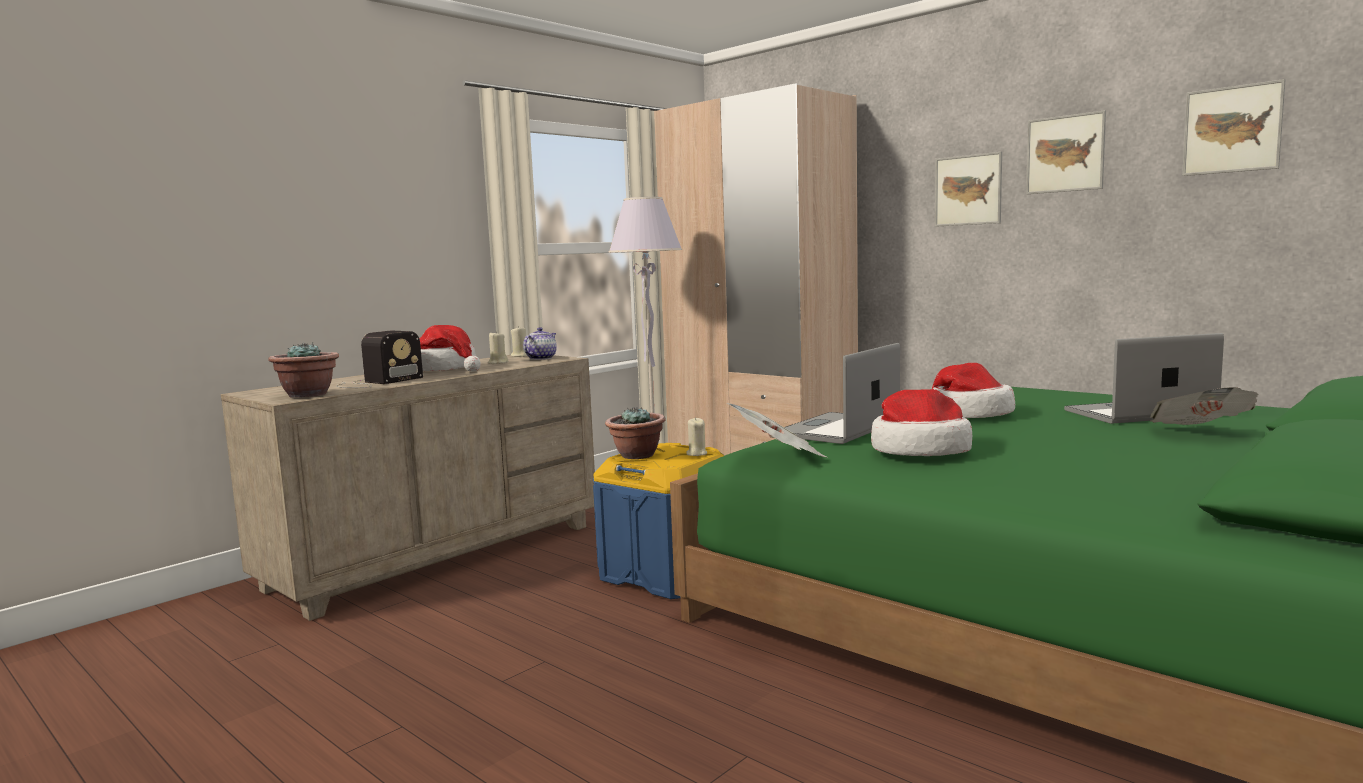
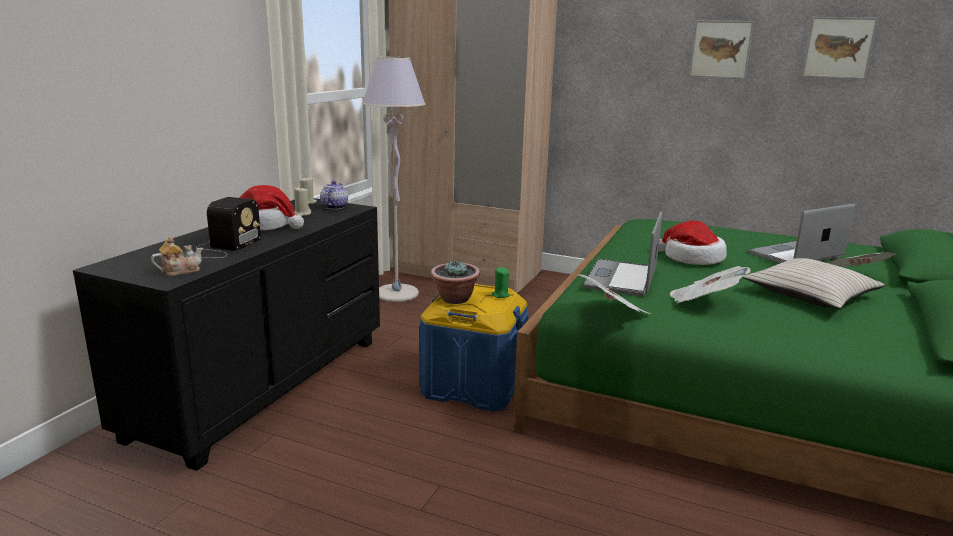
camera: 20 degrees left, 10 degrees up
(308, 395) = (179, 271): potted plant -> teapot
(437, 556) = (264, 386): beige dresser -> black dresser
(696, 454) = (500, 295): beige candle -> green candle
(919, 450) = (704, 302): hat -> newspaper
(968, 190) = (643, 67): picture -> none
(1098, 448) = (811, 295): none -> beige pillow

